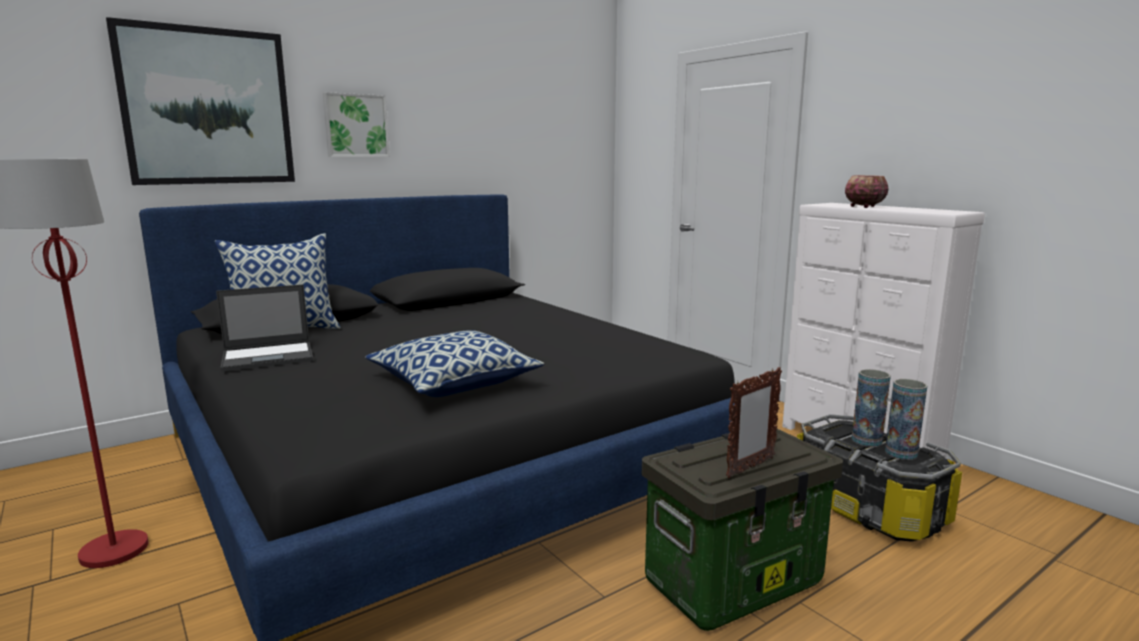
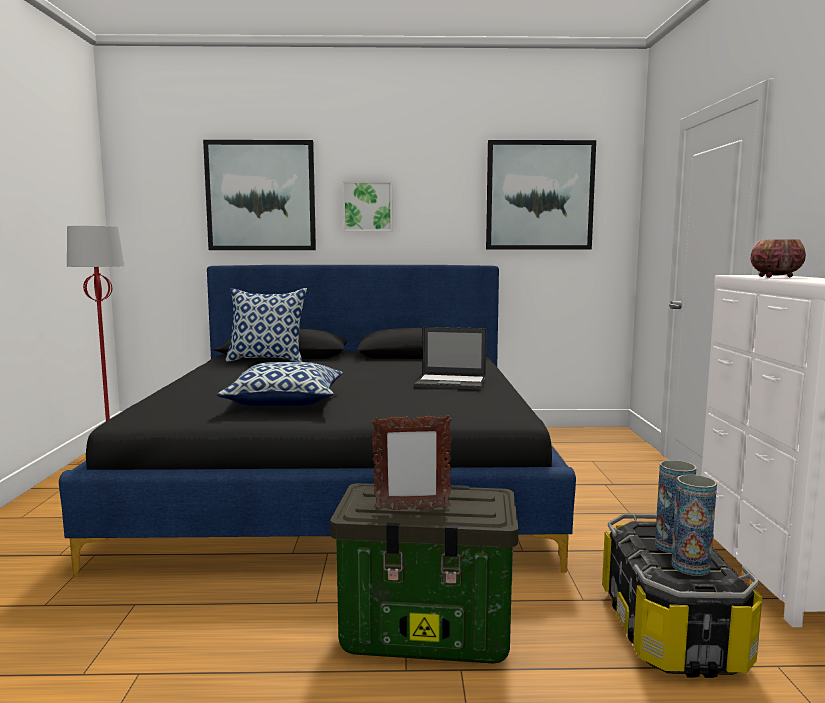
camera: 35 degrees right, 5 degrees down
(269, 357) = (225, 371): laptop -> laptop (452, 382)
(534, 118) = (539, 195): none -> picture

